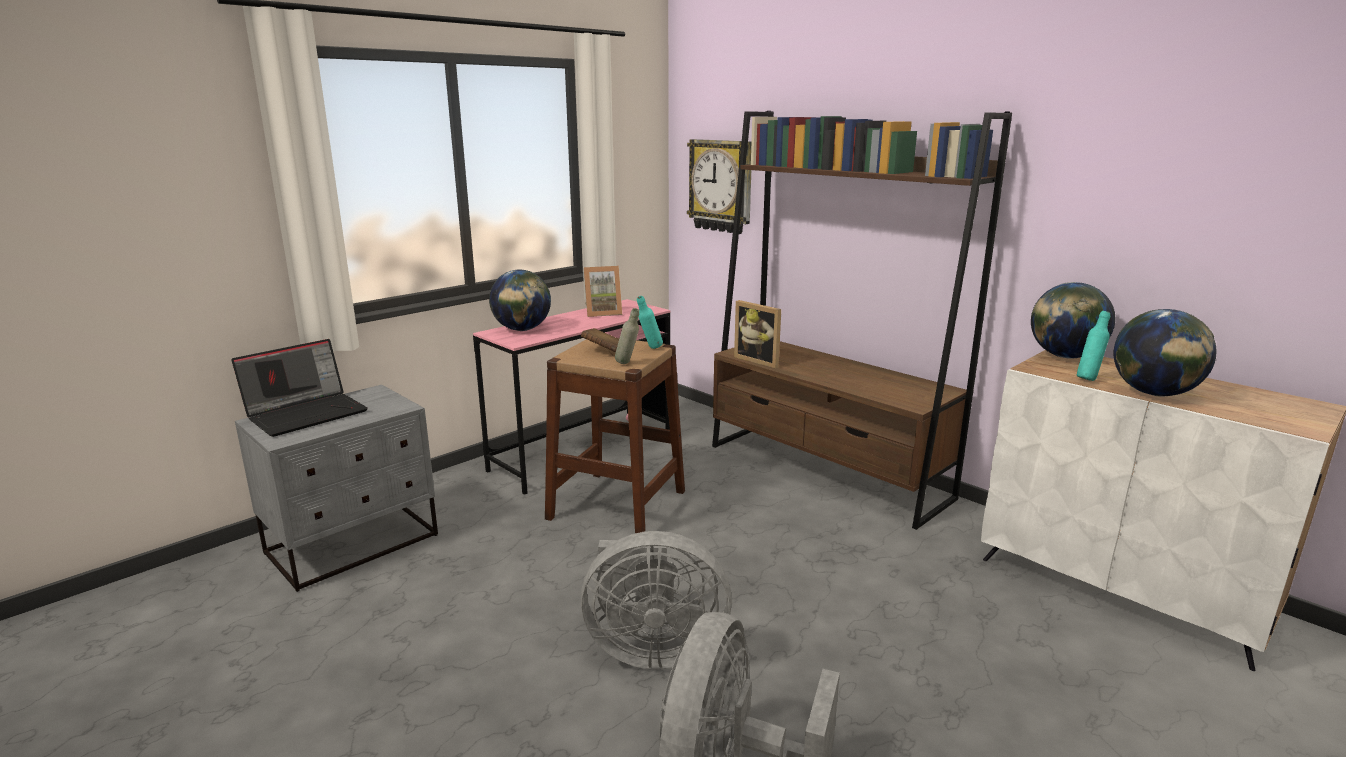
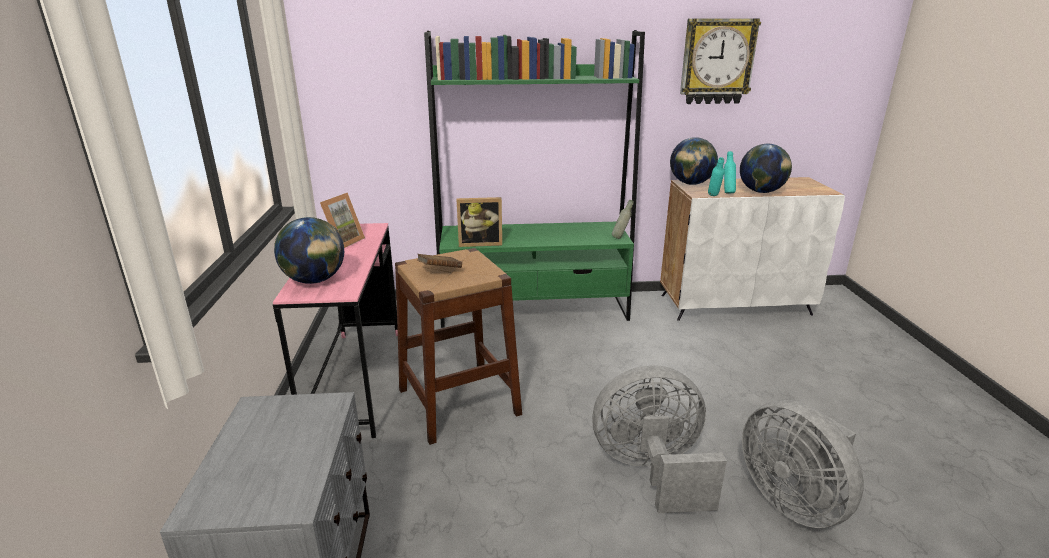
camera: 50 degrees left, 5 degrees up
(307, 413) = (241, 466): laptop -> none
(628, 364) = (488, 273): grey bottle -> grey bottle (621, 238)
(650, 348) = (468, 256): turquoise bottle -> turquoise bottle (714, 196)
(652, 649) = (651, 471): grey fan -> grey fan turned 135 degrees counterclockwise
(721, 186) = (373, 101): wall clock -> wall clock (717, 62)
(826, 471) = (534, 310): brown bookcase -> green bookcase

